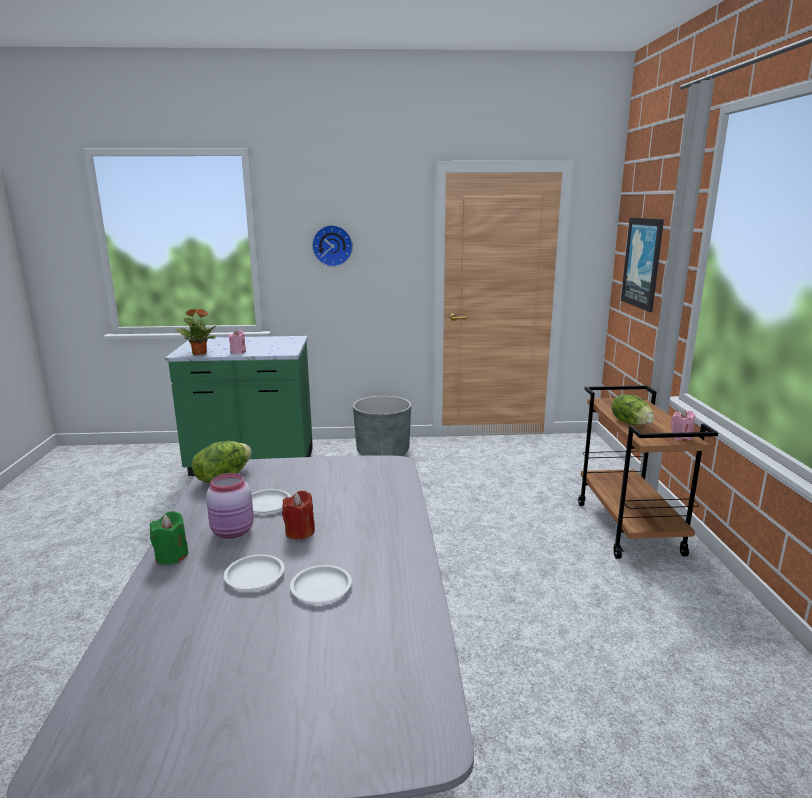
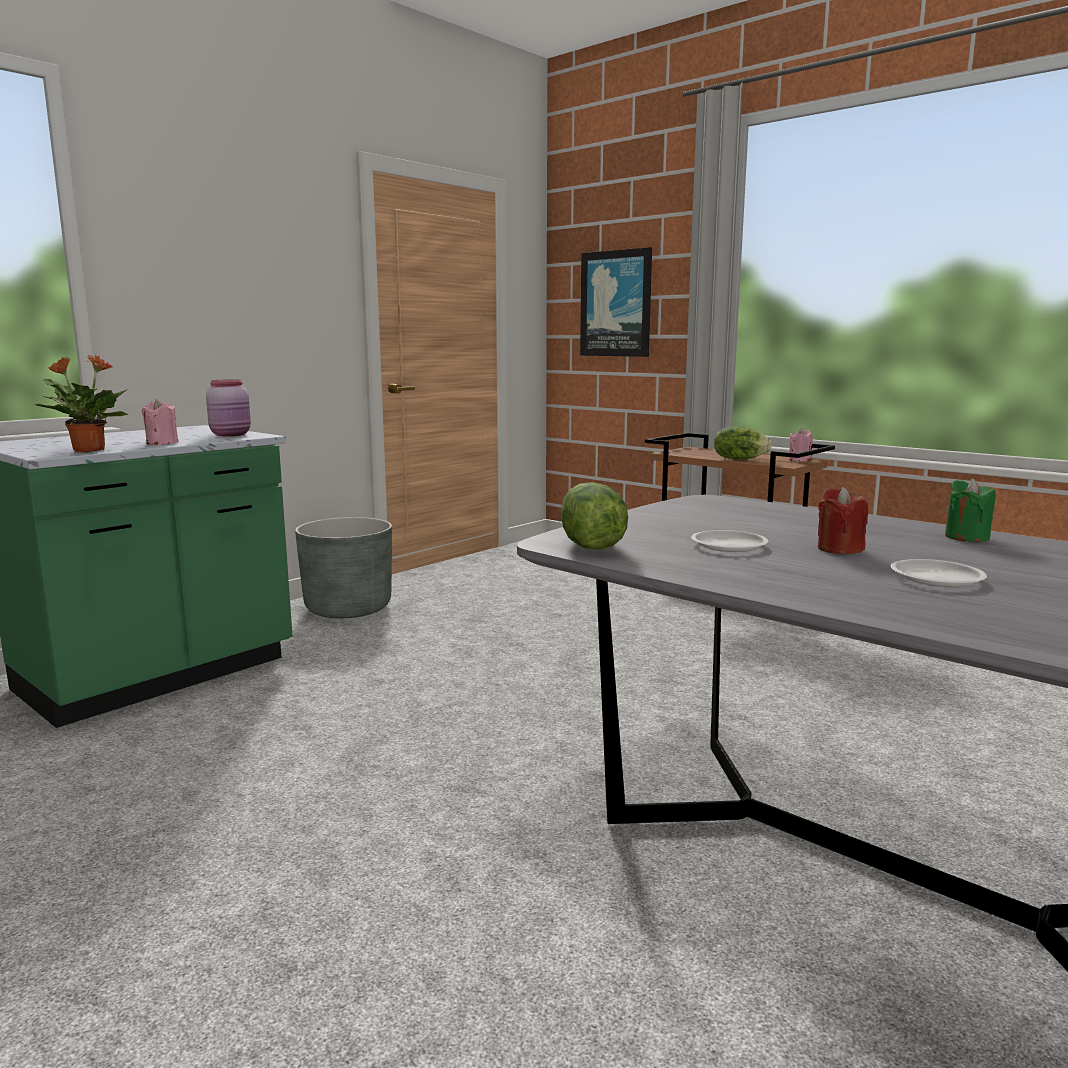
camera: 45 degrees left, 5 degrees down
(172, 556) = (819, 597): green candle -> green candle (966, 537)
(233, 532) = (790, 567): pink jar -> pink jar (232, 434)
(321, 587) = (1000, 565): white plate -> none
(332, 245) = (219, 269): wall clock -> none

